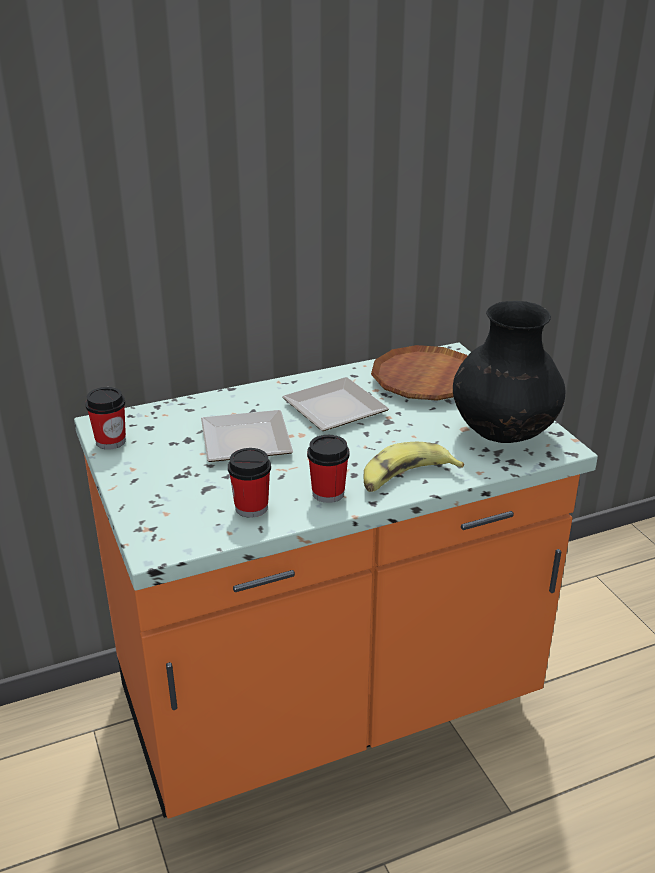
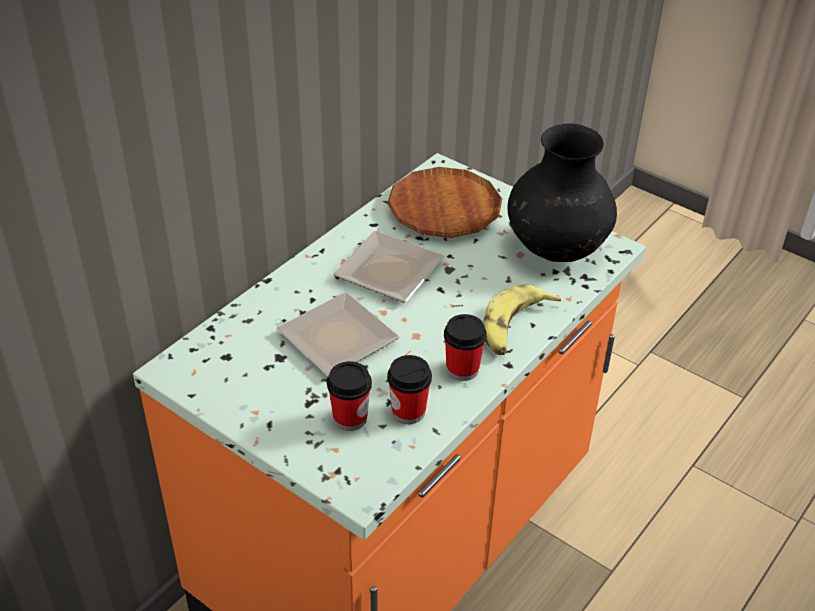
camera: 30 degrees left, 10 degrees up
(110, 441) = (202, 388): cup -> cup (350, 418)

